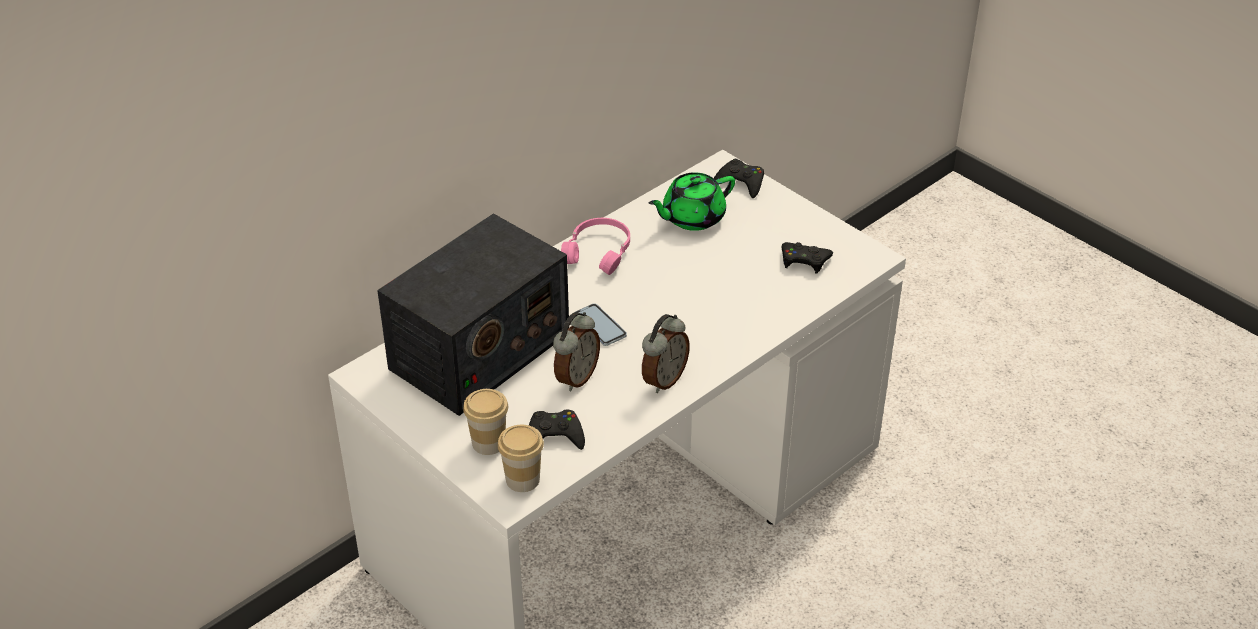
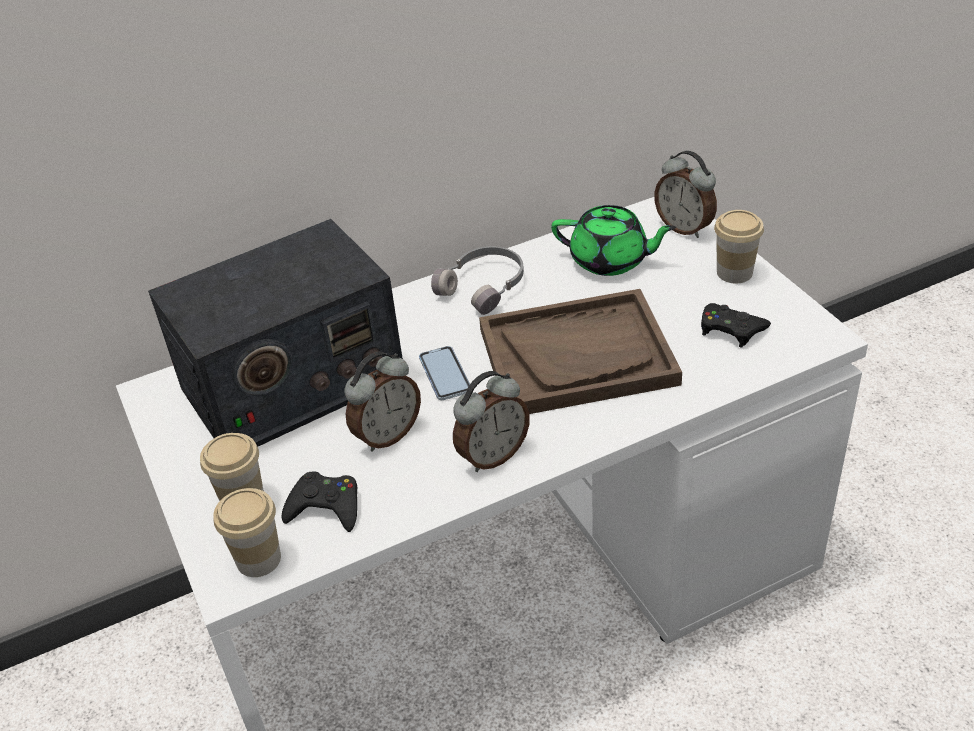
camera: 20 degrees right, 0 degrees up
(599, 252) = (484, 286): pink headphones -> grey headphones
(692, 217) = (610, 260): green teapot -> green teapot turned 150 degrees counterclockwise
(697, 297) = (577, 356): none -> brown tray
(741, 183) = (685, 227): black game controller -> alarm clock
(792, 215) = (734, 272): none -> cup

